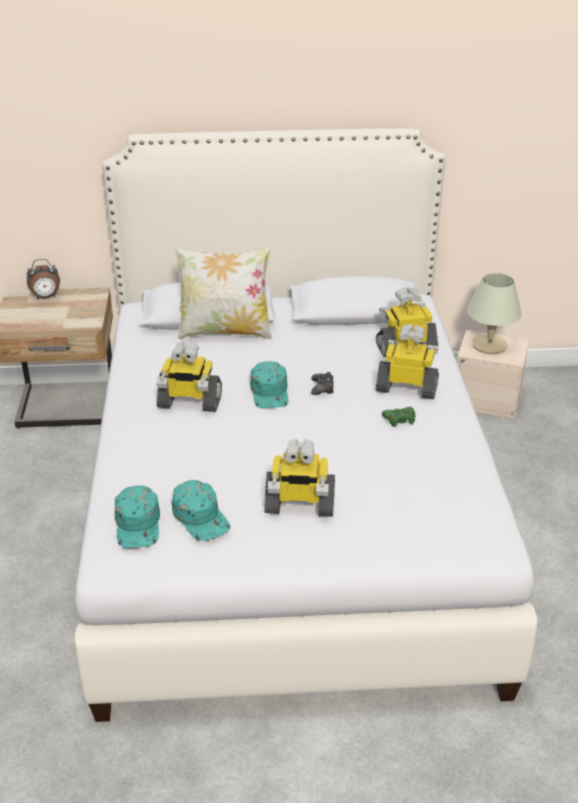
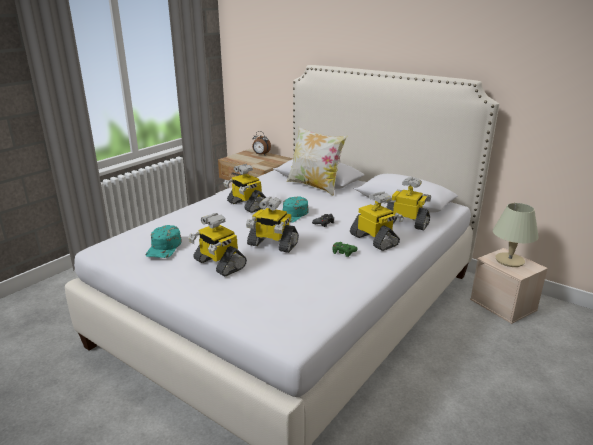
camera: 40 degrees right, 10 degrees down
(138, 524) = (136, 238): turquoise cap -> none
(314, 447) = (272, 244): none -> toy robot

